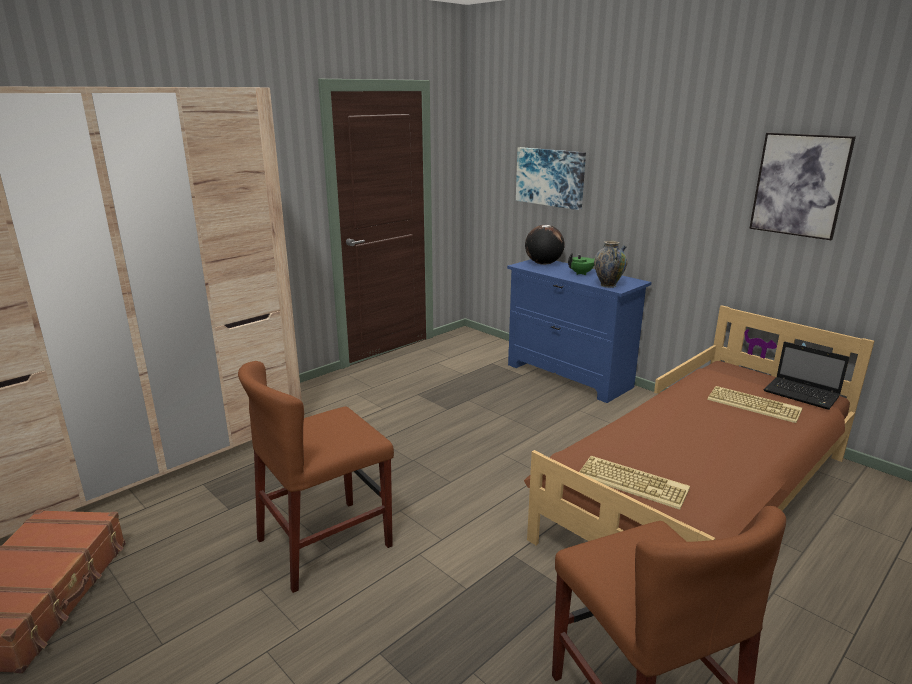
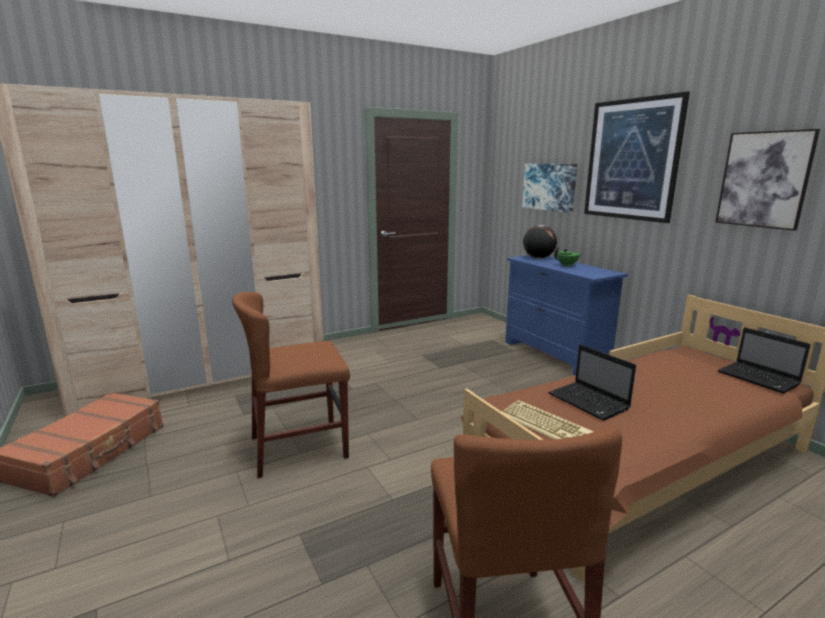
camera: 15 degrees right, 5 degrees down
(608, 285) = (585, 273): vase -> none
(652, 152) = (631, 160): none -> picture
(660, 447) = (590, 402): none -> laptop
(754, 405) = (703, 381): keyboard -> none

